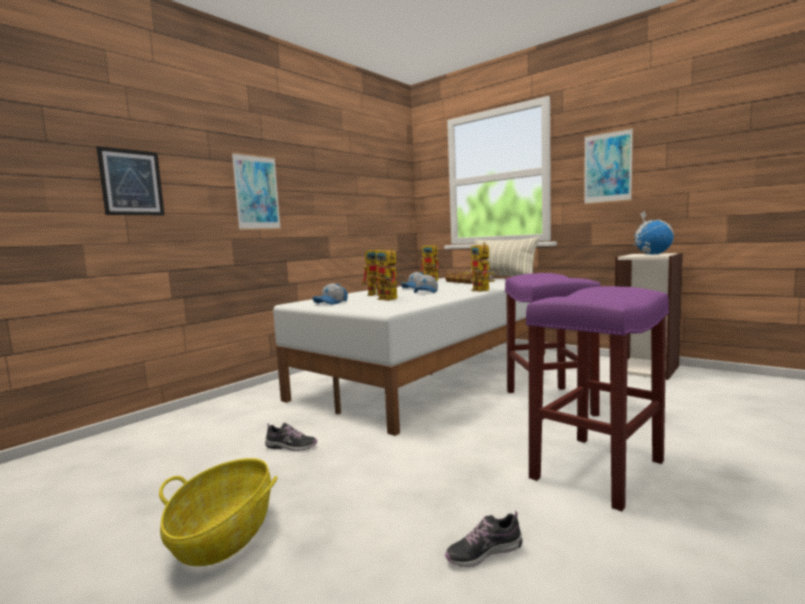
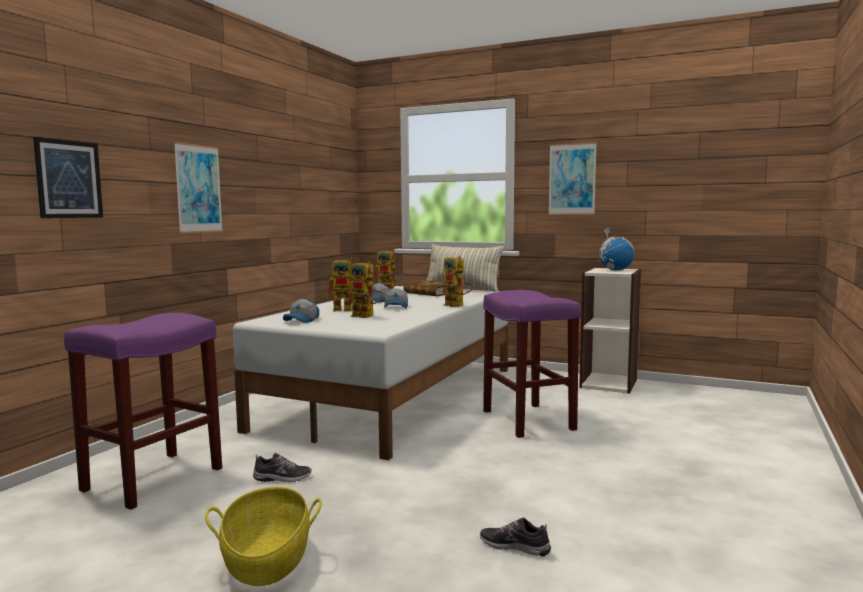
camera: 15 degrees left, 0 degrees up
(484, 552) = (514, 546): shoe -> shoe turned 60 degrees clockwise
(597, 469) = (587, 475): purple stool -> purple stool (154, 478)

